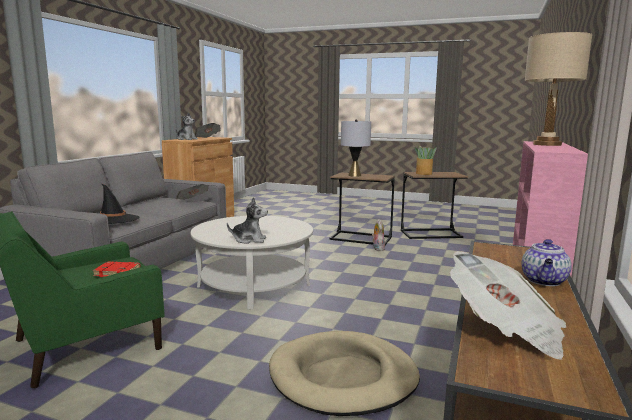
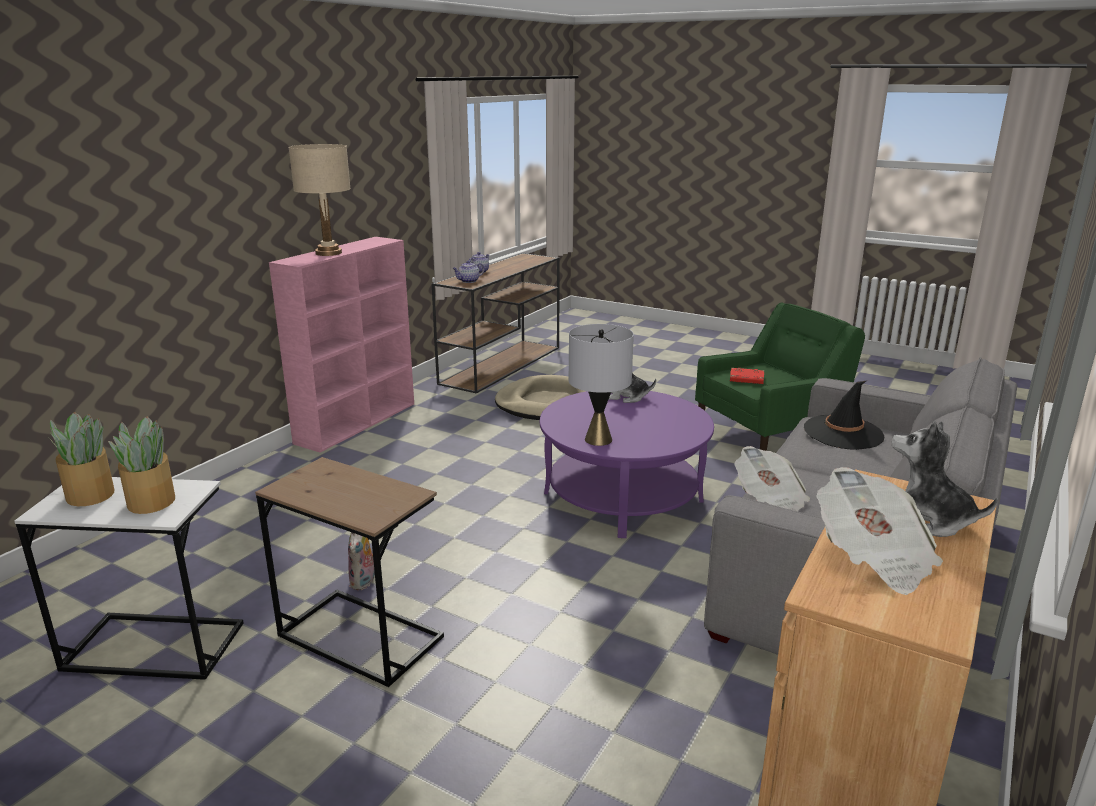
camera: 170 degrees left, 10 degrees up
(254, 285) = (623, 496): white coffee table -> purple coffee table
(354, 175) = (364, 494): grey table lamp -> grey table lamp (598, 440)
(431, 234) = (153, 646): brown side table -> white side table
(448, 174) = (90, 494): none -> potted plant
(506, 330) = (525, 263): newspaper -> none
(509, 255) = (468, 281): none -> teapot

